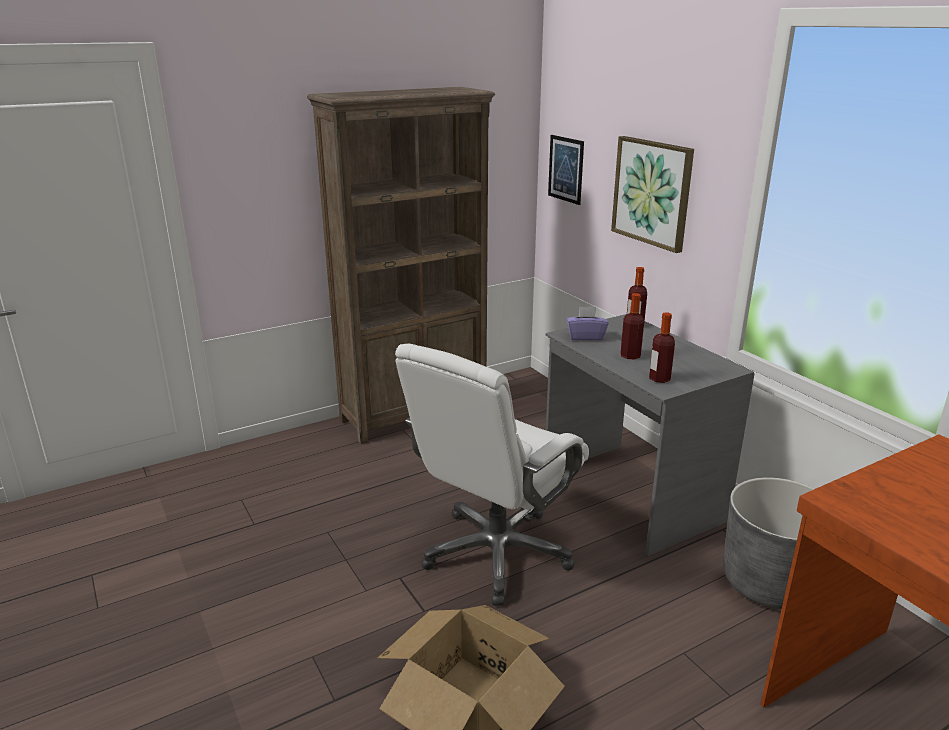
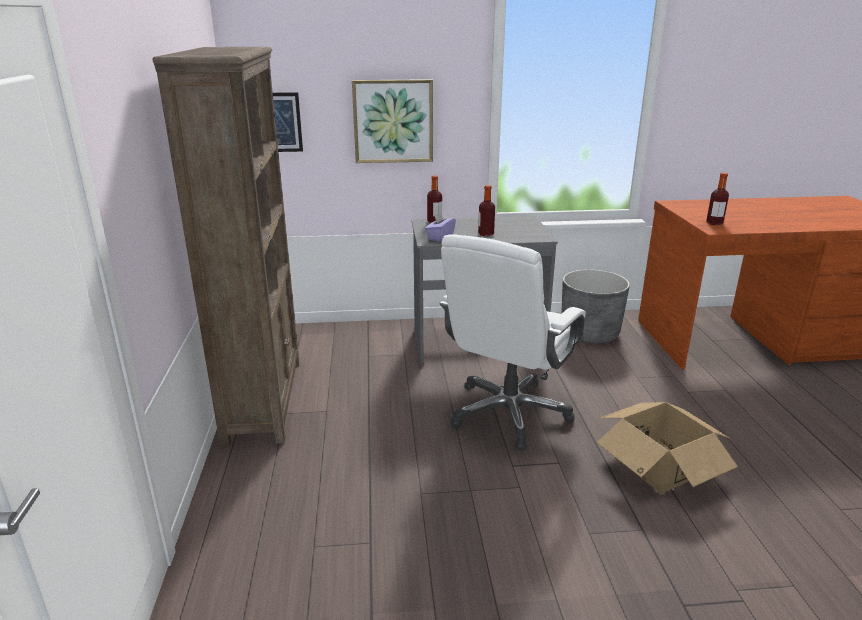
camera: 65 degrees left, 0 degrees up
(496, 553) = (509, 413): white office chair -> white office chair turned 60 degrees clockwise
(659, 379) = (528, 235): bottle -> bottle (714, 223)

